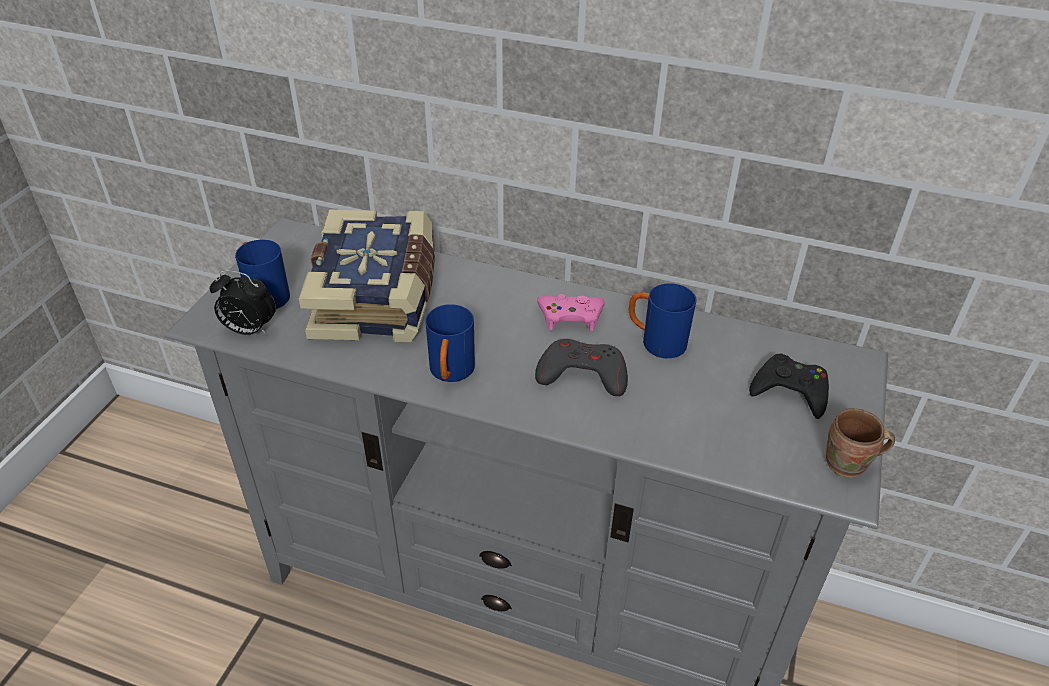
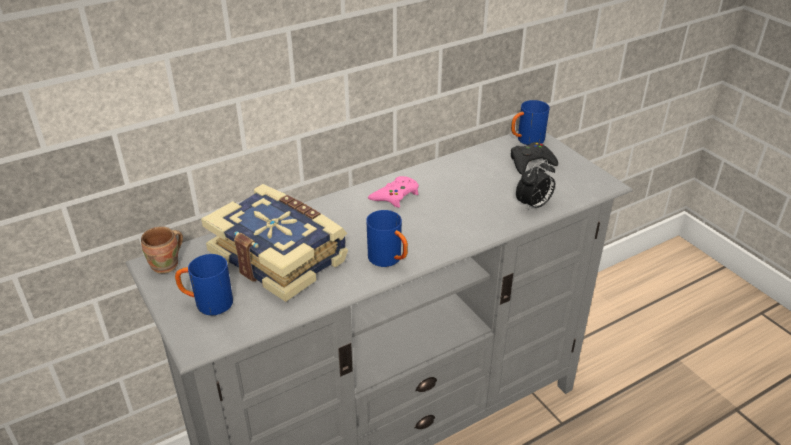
camera: 50 degrees left, 5 degrees down
(249, 330) = (236, 326): alarm clock -> alarm clock (533, 206)
(582, 374) = (445, 215): grey game controller -> none
(655, 342) = (450, 180): blue mug -> blue mug (526, 141)
(848, 466) = (593, 175): brown mug -> brown mug (167, 265)

